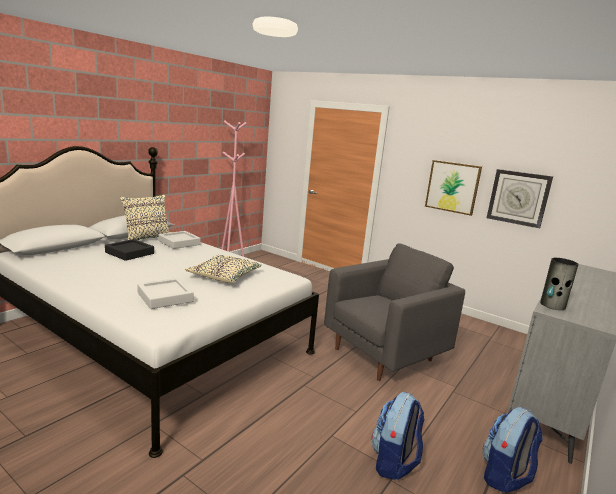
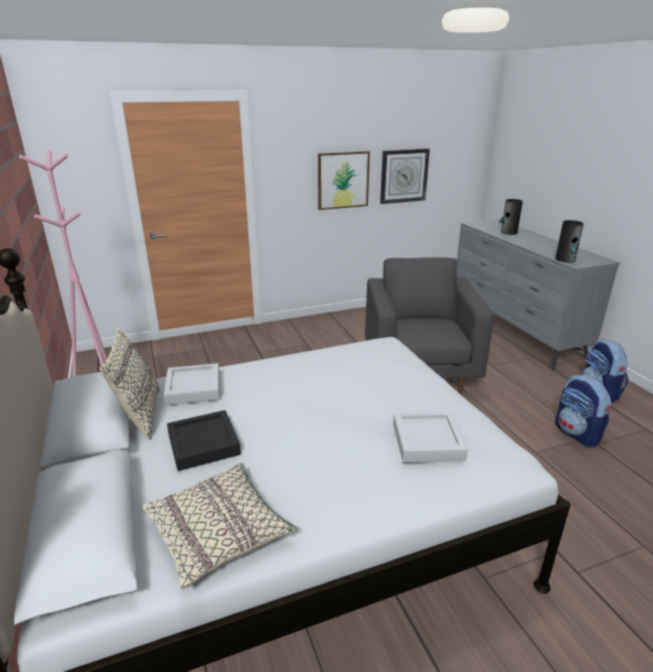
camera: 55 degrees left, 10 degrees up
(224, 276) = (360, 384): beige pillow -> beige pillow (218, 531)
(582, 279) = (508, 232): none -> vase

